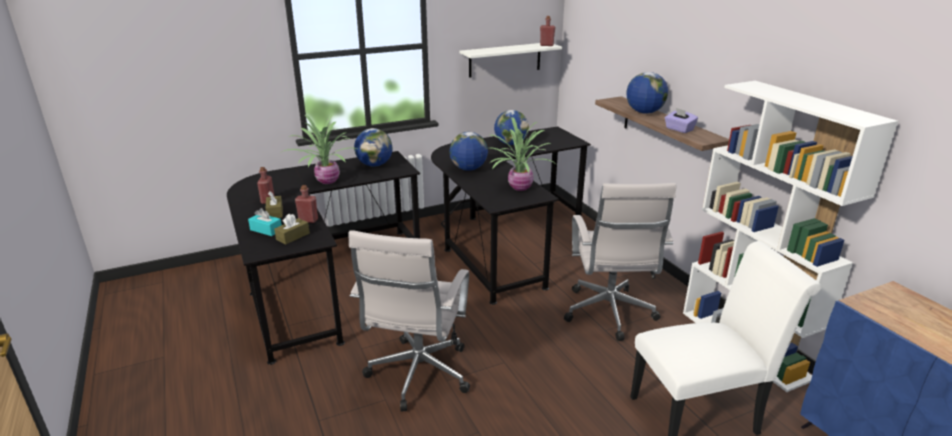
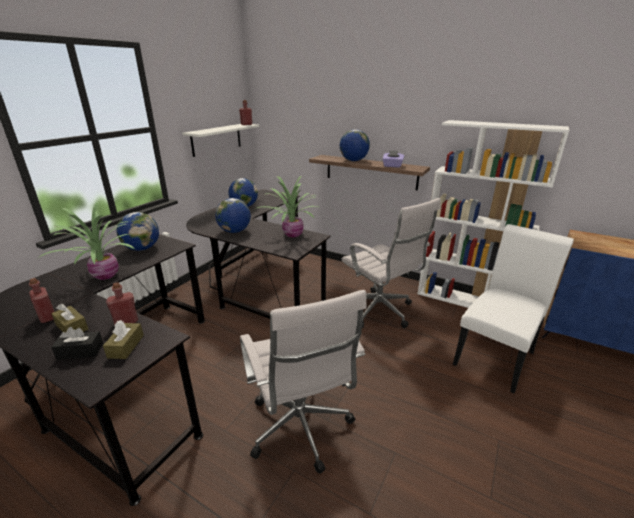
camera: 35 degrees left, 0 degrees up
(266, 230) = (80, 351): turquoise tissue box -> black tissue box

